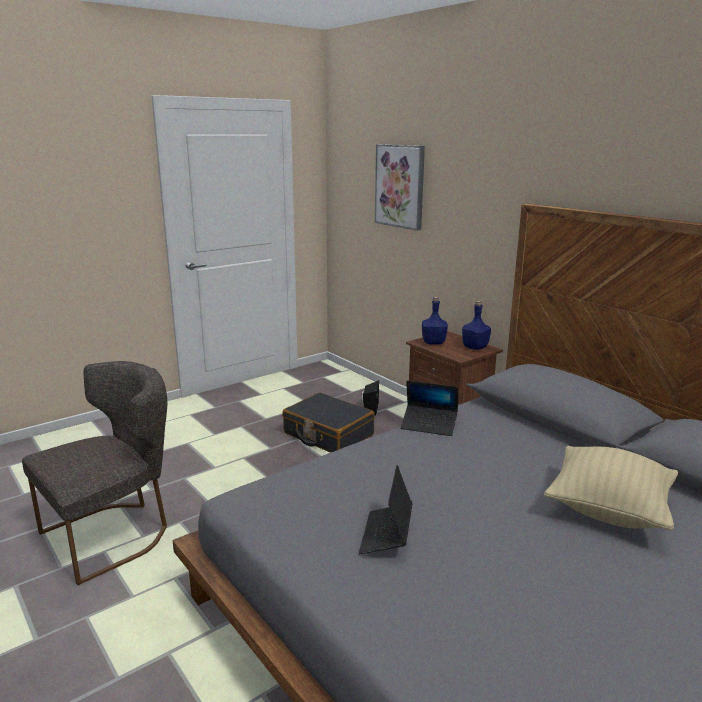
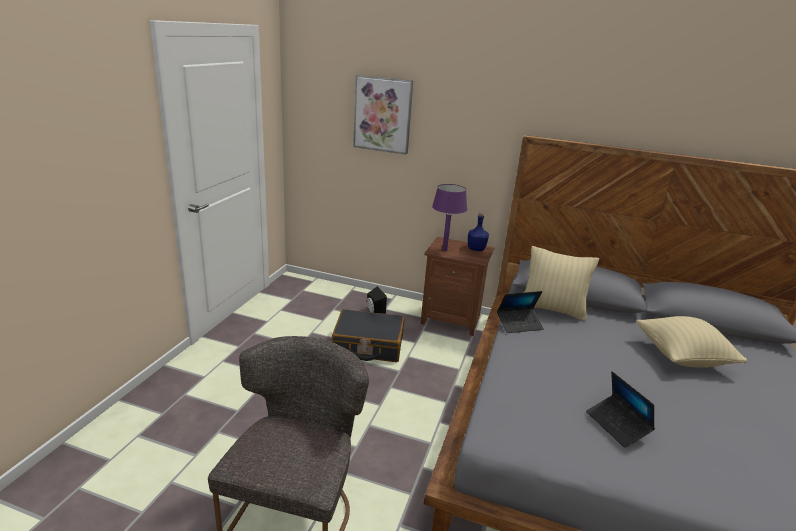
camera: 35 degrees left, 5 degrees up
(434, 342) = (444, 250): blue bottle -> purple table lamp
(498, 422) = (552, 309): none -> beige pillow

